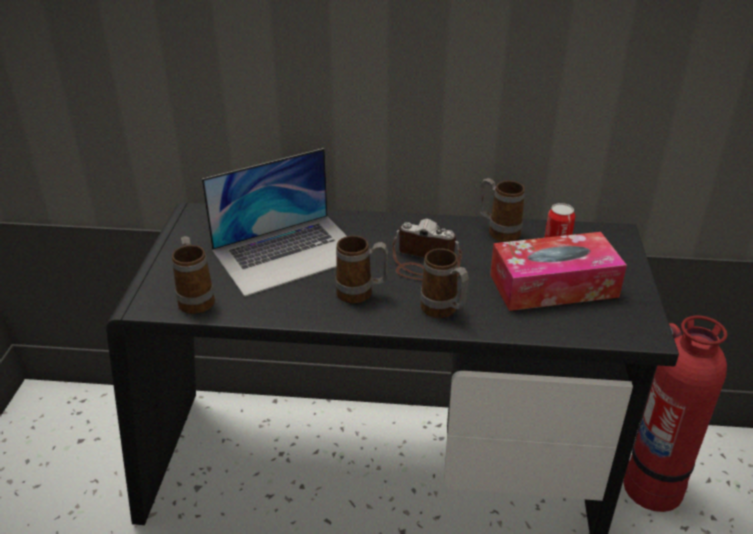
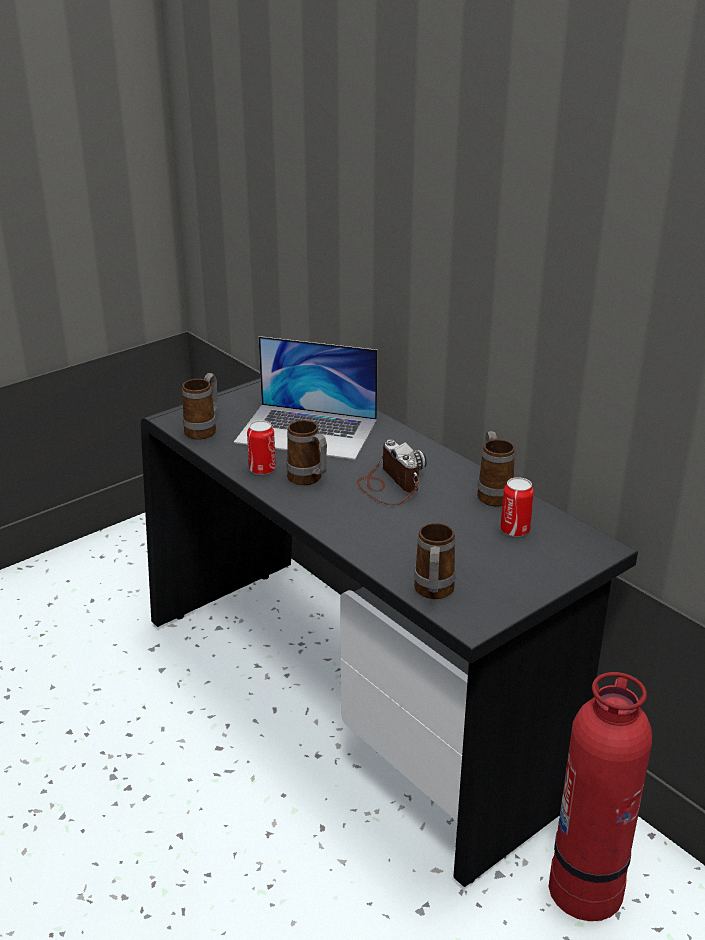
camera: 45 degrees right, 5 degrees down
(309, 306) = (262, 469): none -> can
(443, 311) = (343, 520): mug -> mug (433, 593)
(553, 286) = (461, 551): tissue box -> none

